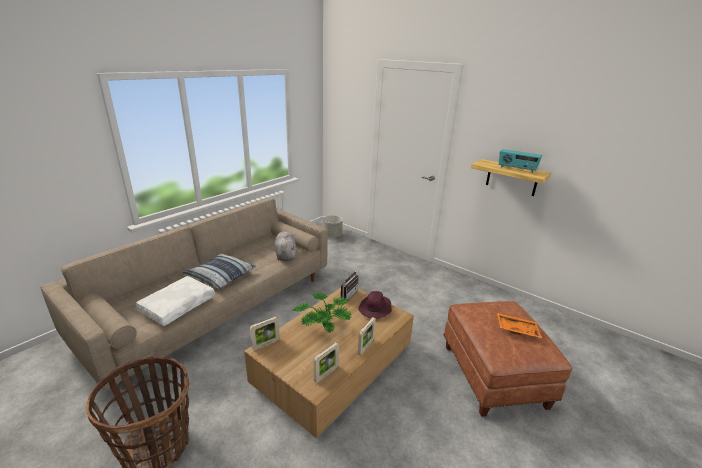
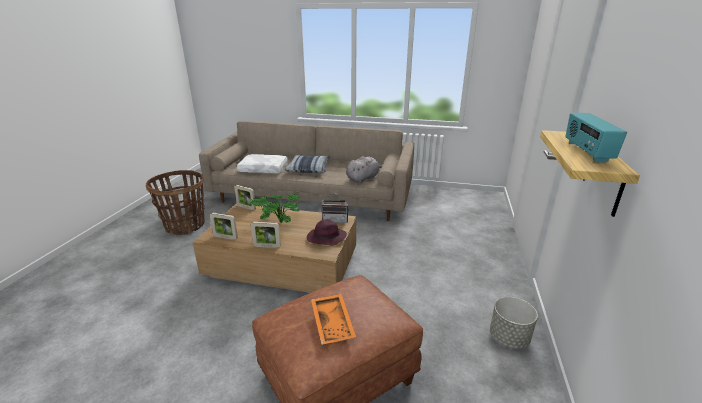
camera: 65 degrees right, 0 degrees up
(332, 235) = (481, 205): grey planter -> grey planter (509, 338)

